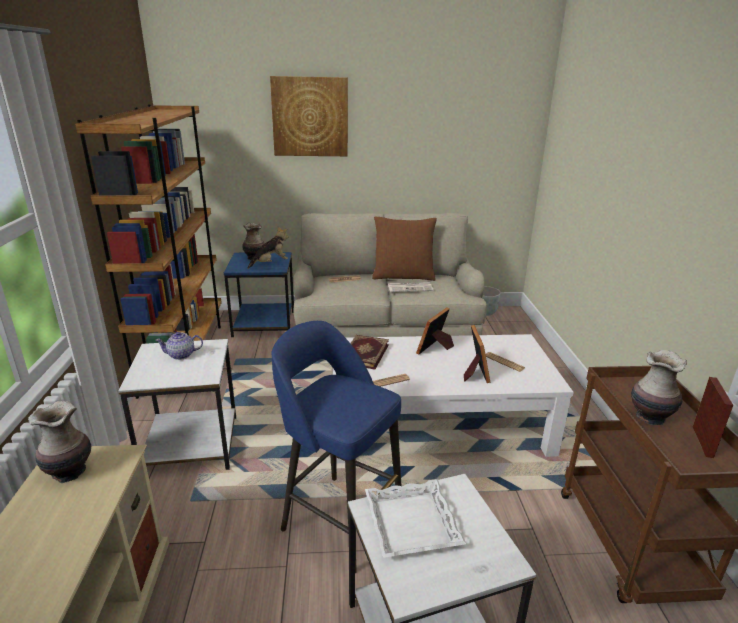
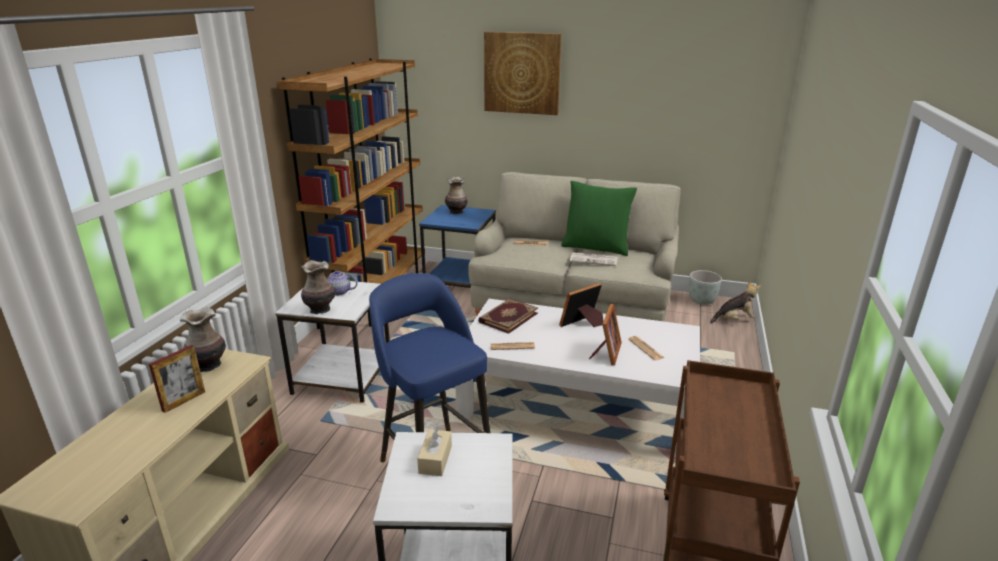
camera: 20 degrees right, 0 degrees up
(271, 264) = (468, 219): plush toy -> plush toy (734, 320)
(403, 276) = (596, 247): brown pillow -> green pillow
(411, 523) = (435, 459): white tray -> beige tissue box
(649, 417) = (717, 418): vase -> vase (319, 309)
(702, 442) = (753, 451): picture frame -> picture frame (184, 401)

